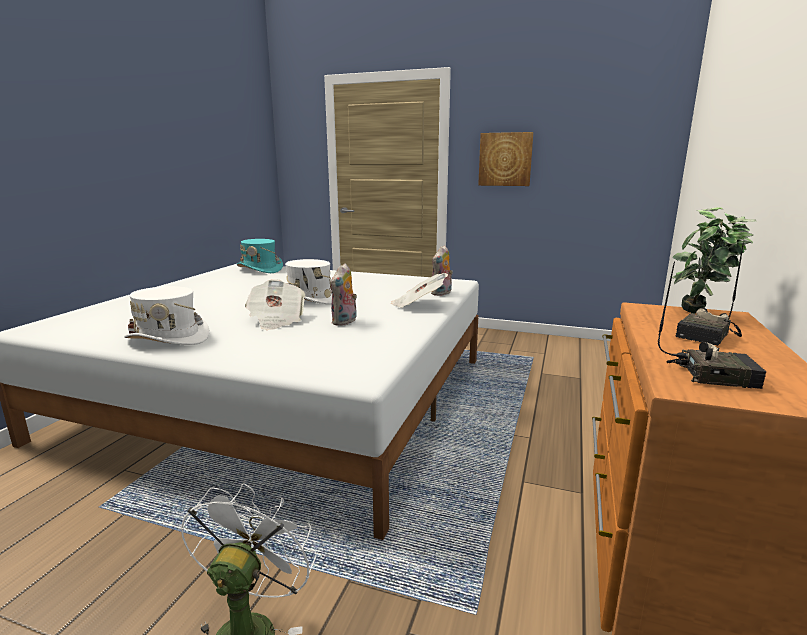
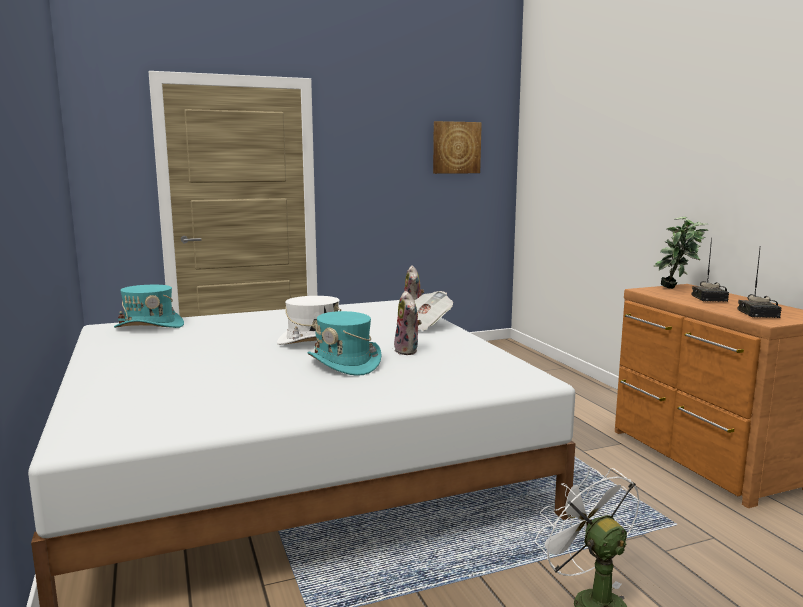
camera: 40 degrees left, 5 degrees down
(169, 338) = (295, 402): white hat -> none
(276, 320) = (345, 364): newspaper -> turquoise hat
(505, 159) = (374, 175): picture -> picture (456, 147)
(712, 375) = (760, 314): radio -> radio turned 120 degrees clockwise

